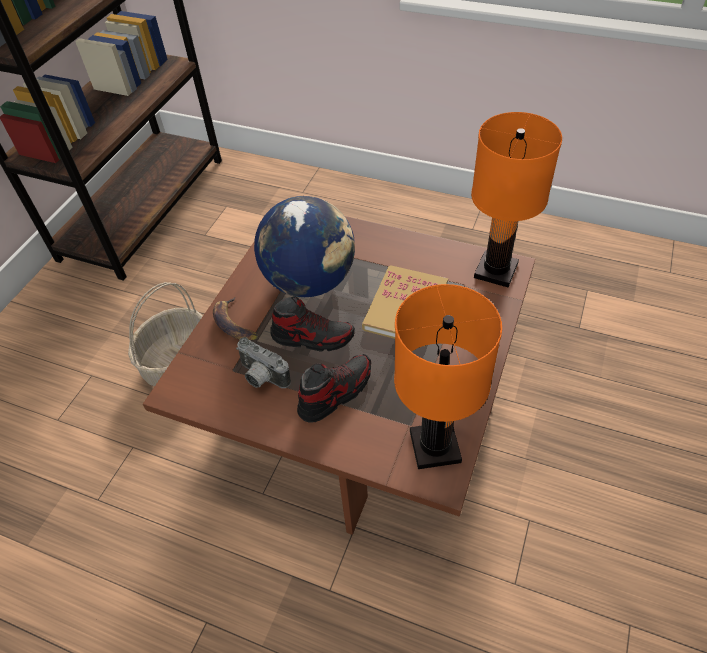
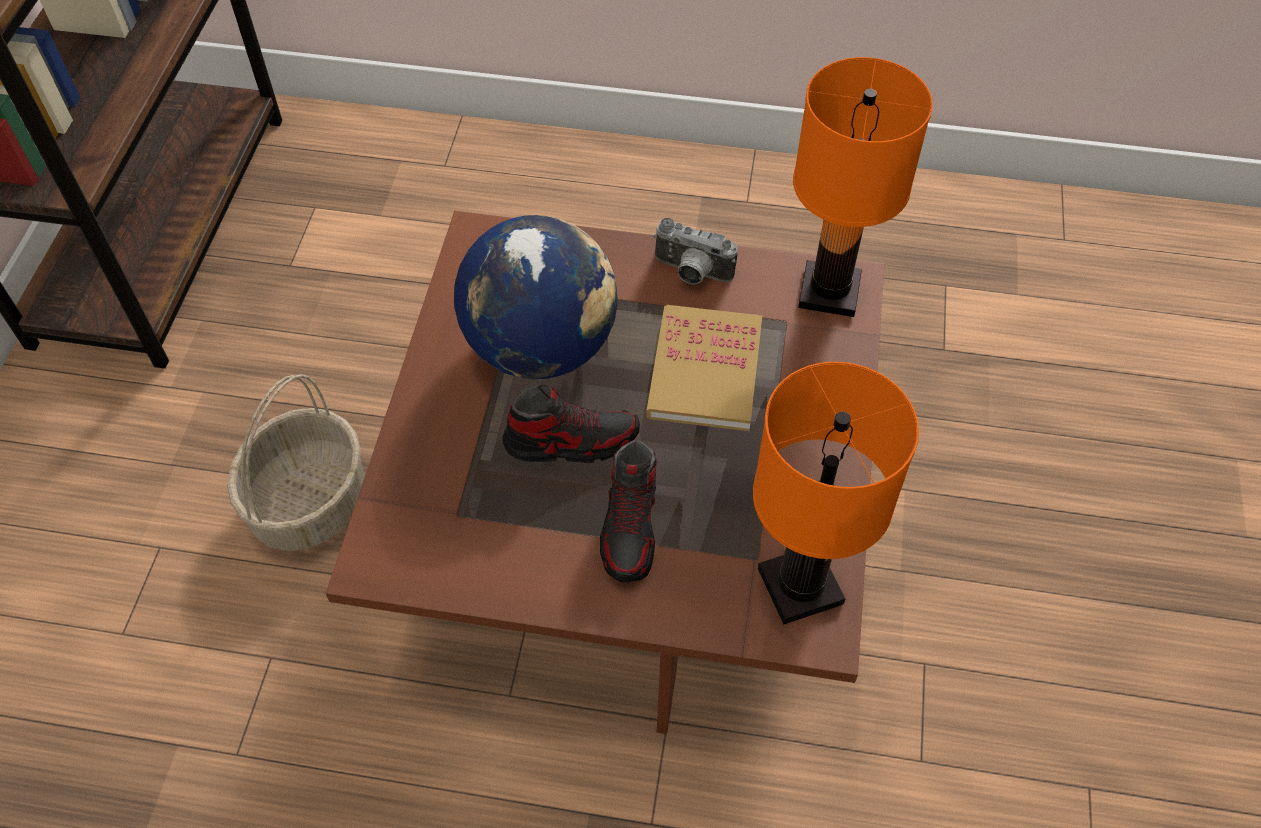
camera: 15 degrees left, 5 degrees up
(234, 324) = (437, 437): banana -> none
(261, 377) = (507, 520): camera -> camera (691, 273)
(335, 393) = (631, 526): shoe -> shoe turned 150 degrees clockwise

